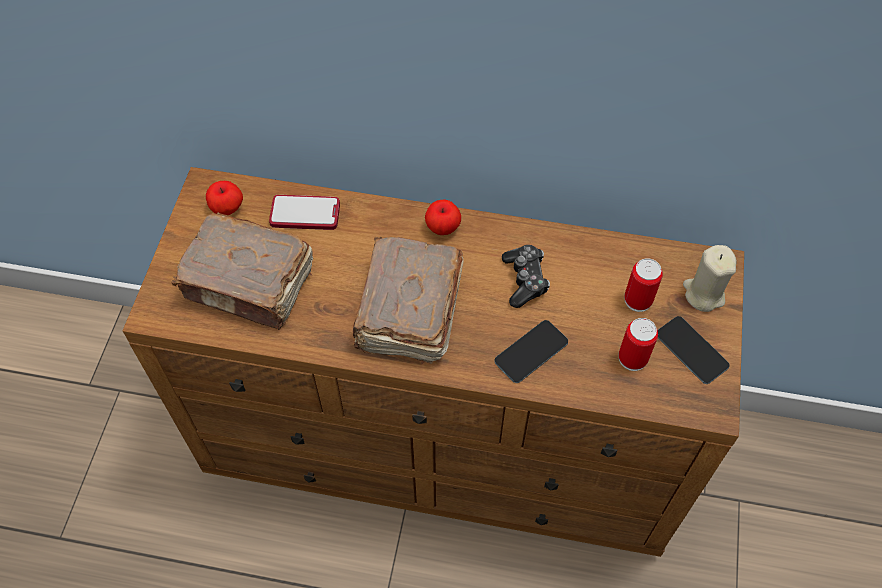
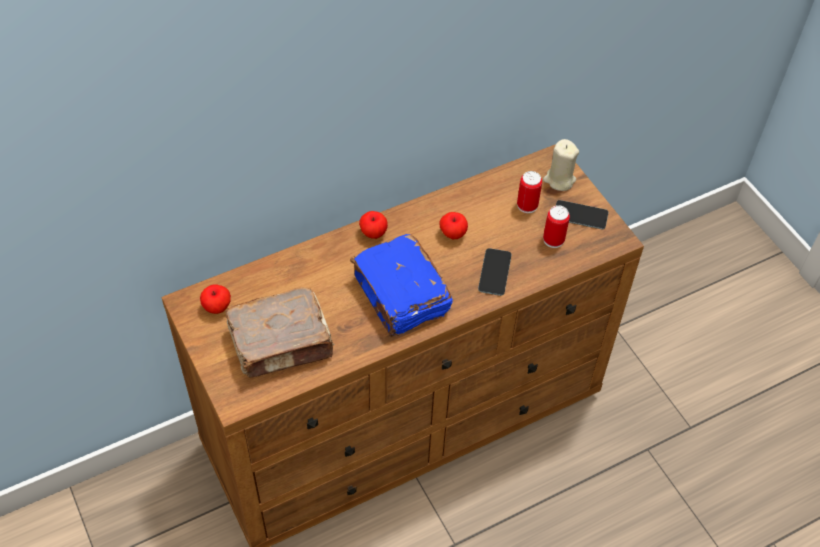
camera: 40 degrees left, 5 degrees down
(305, 214) = (275, 278): phone -> none
(408, 312) = (401, 296): brown book -> blue book
(525, 280) = (453, 234): game controller -> apple

